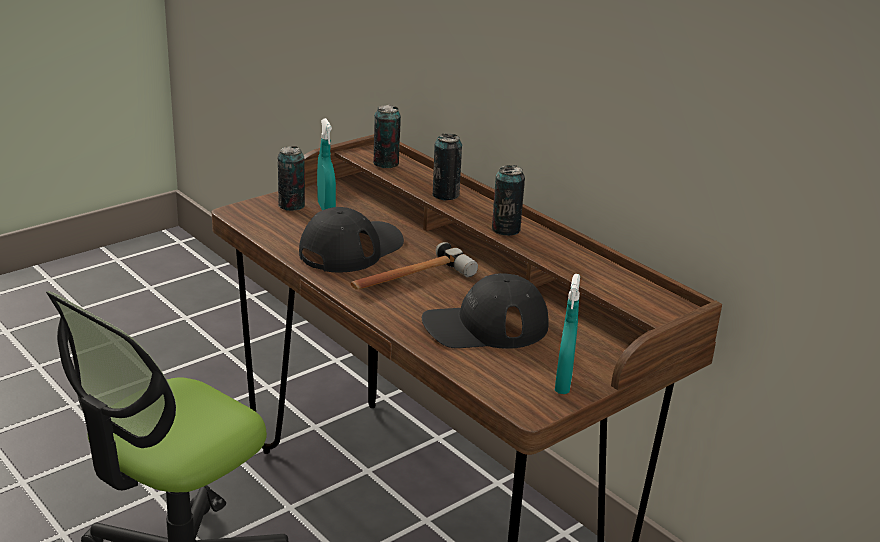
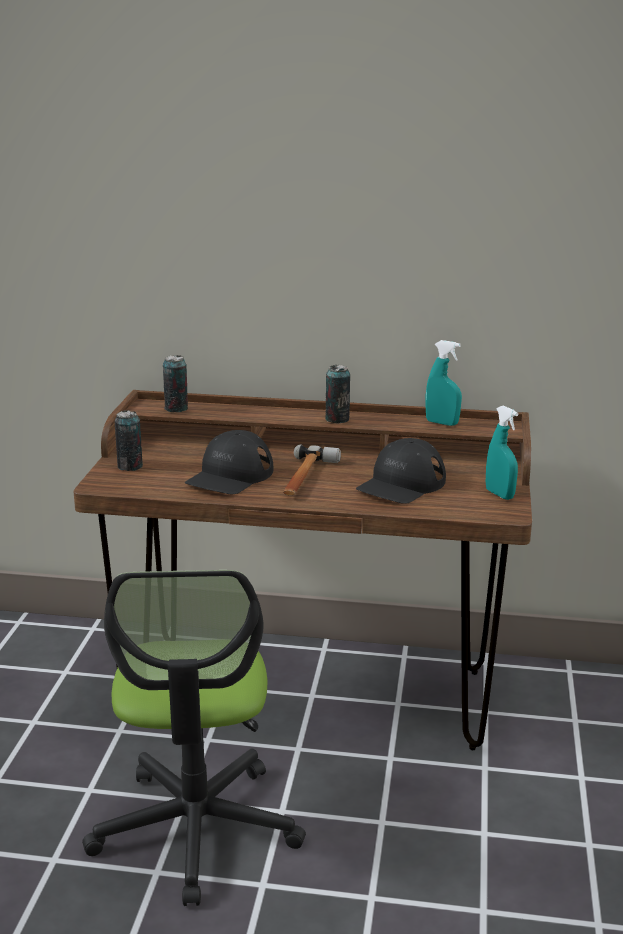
camera: 40 degrees left, 5 degrees down
(326, 208) = (159, 459): turquoise spray bottle -> turquoise spray bottle (442, 423)
(351, 248) = (230, 476): black cap -> black cap turned 150 degrees counterclockwise
(445, 195) = (258, 413): can -> none

